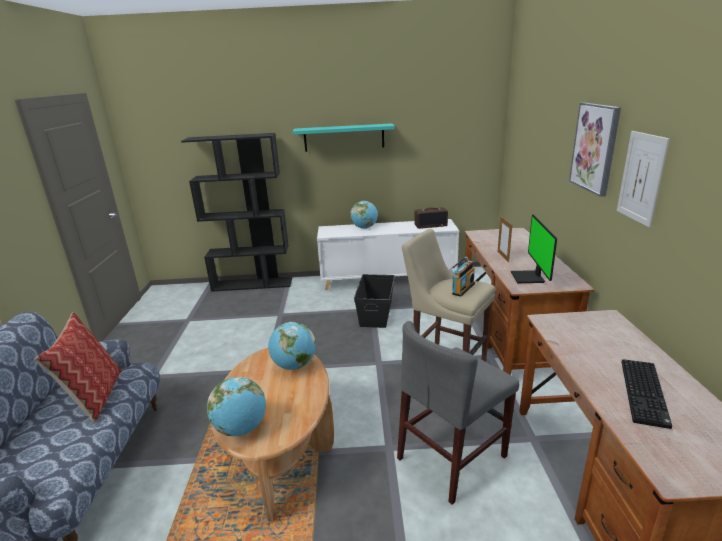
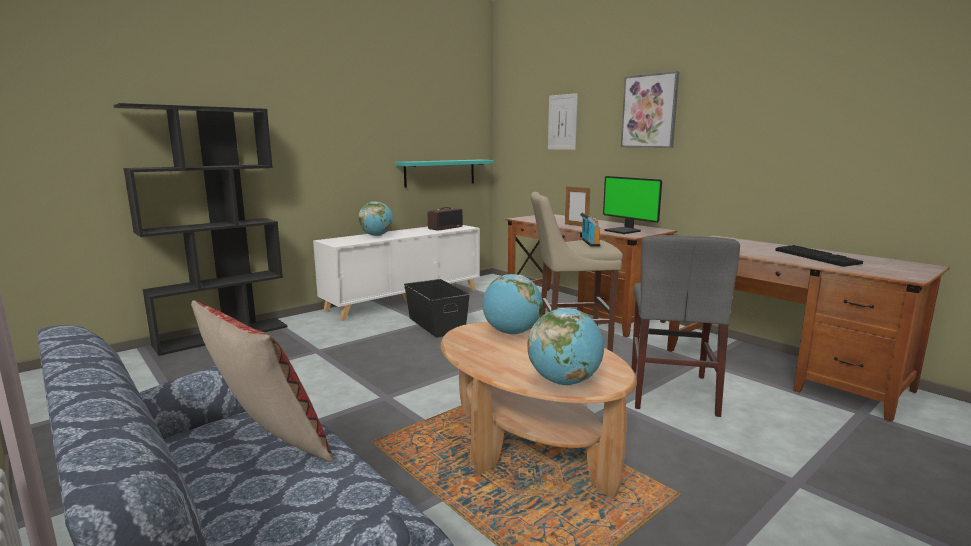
camera: 40 degrees left, 10 degrees down
(344, 137) = (342, 124): turquoise shelf -> turquoise shelf (440, 173)
(641, 178) = (717, 120): picture -> picture (562, 122)

